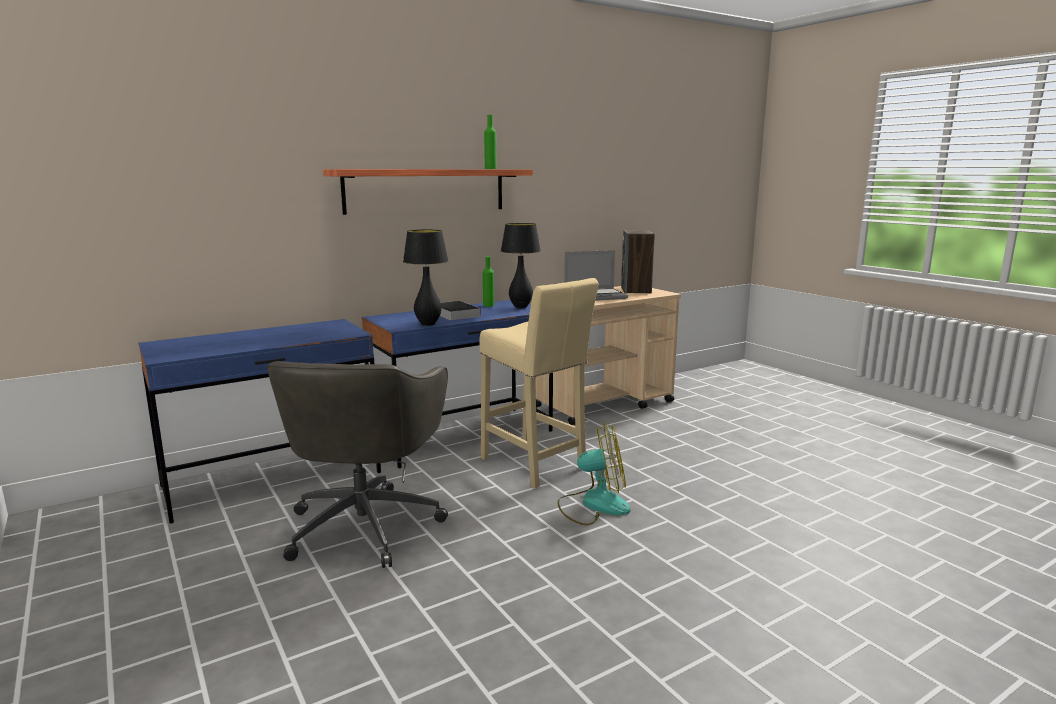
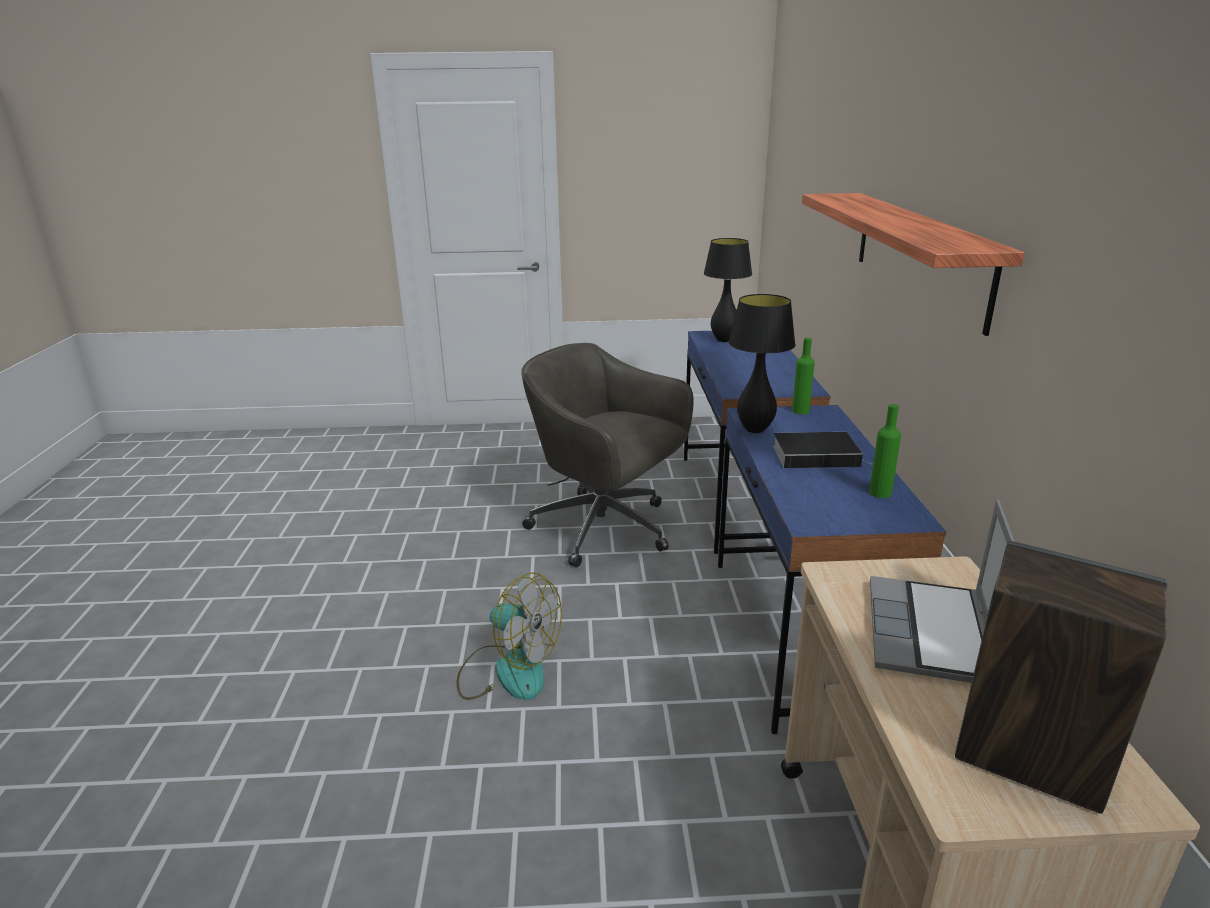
camera: 120 degrees right, 10 degrees up
(490, 169) = (922, 235): green bottle -> green bottle (800, 411)
(521, 307) = (847, 516): black table lamp -> black table lamp (724, 340)
(535, 465) = (650, 666): beige stool -> none
(593, 505) = (508, 671): fan -> fan turned 90 degrees counterclockwise

